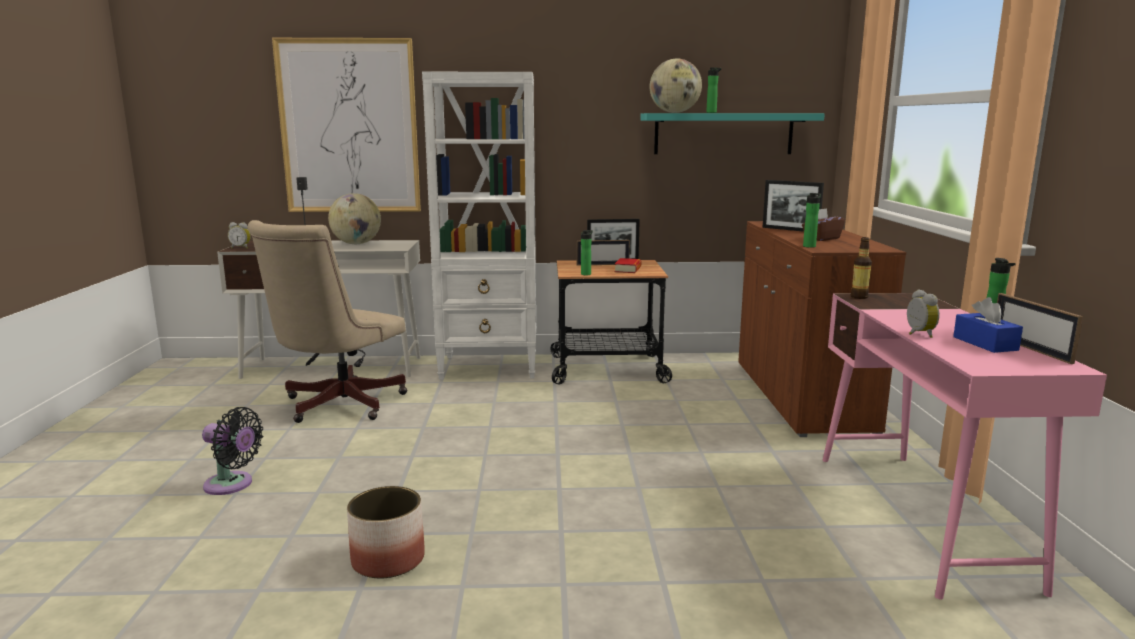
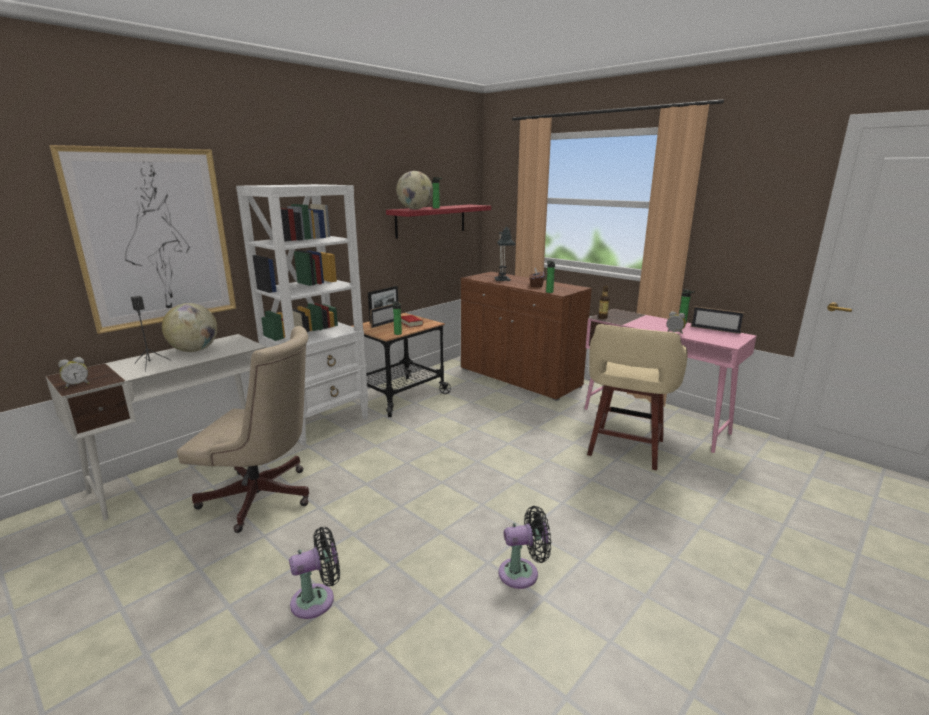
camera: 45 degrees left, 5 degrees up
(337, 405) = (264, 499): beige office chair -> beige office chair turned 60 degrees counterclockwise
(388, 559) = (523, 573): planter -> black fan
(723, 134) = (431, 220): turquoise shelf -> red shelf
(778, 524) = (625, 449): none -> beige stool
(790, 230) = (503, 281): picture frame -> table lamp
(985, 343) = (700, 331): blue tissue box -> none

